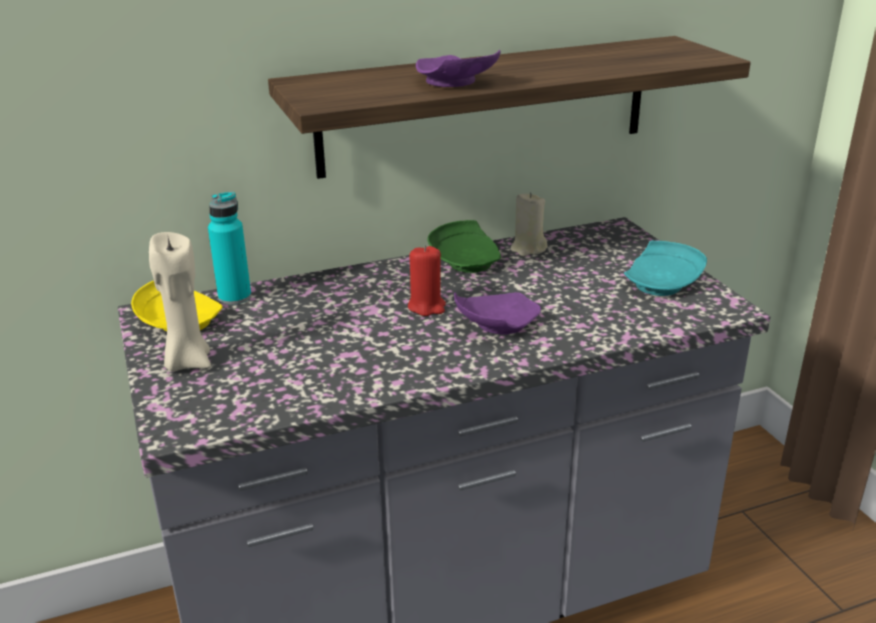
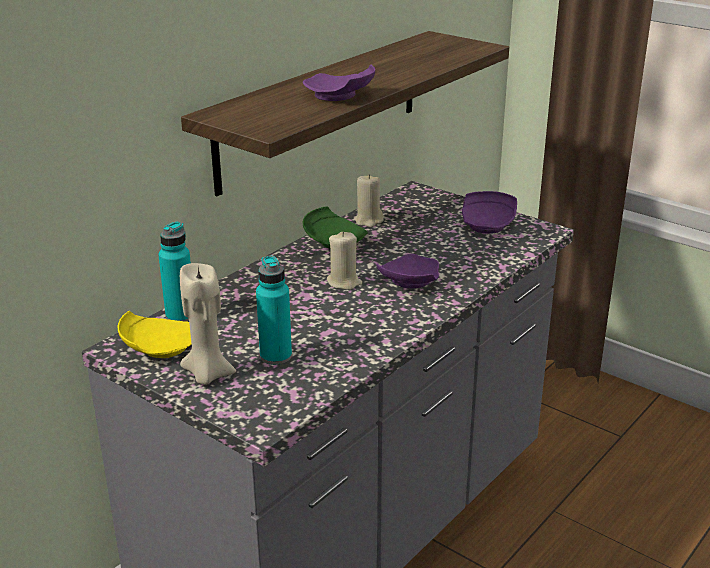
camera: 30 degrees left, 0 degrees up
(270, 363) = (276, 356): none -> turquoise bottle
(427, 306) = (344, 282): red candle -> beige candle
(662, 284) = (488, 224): turquoise plate -> purple plate

